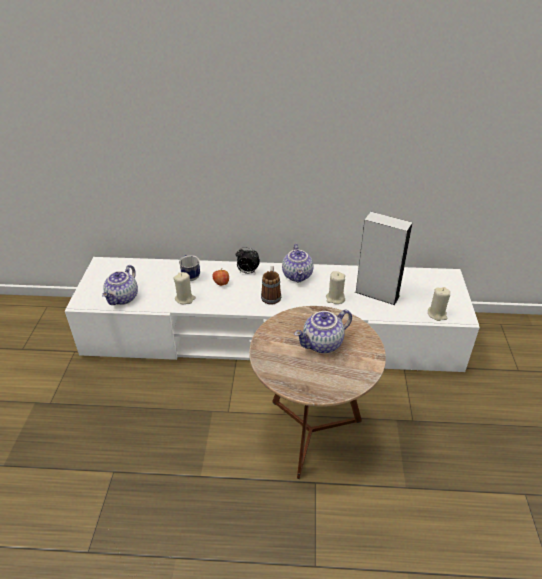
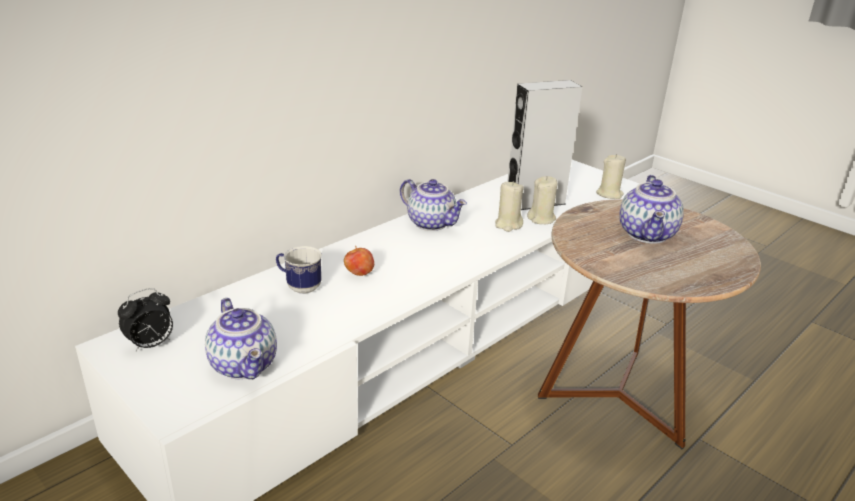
camera: 50 degrees left, 10 degrees down
(185, 299) = (343, 314): beige candle -> beige candle (541, 219)
(247, 272) = (368, 247): alarm clock -> alarm clock (151, 345)
(271, 295) = (440, 254): mug -> none

